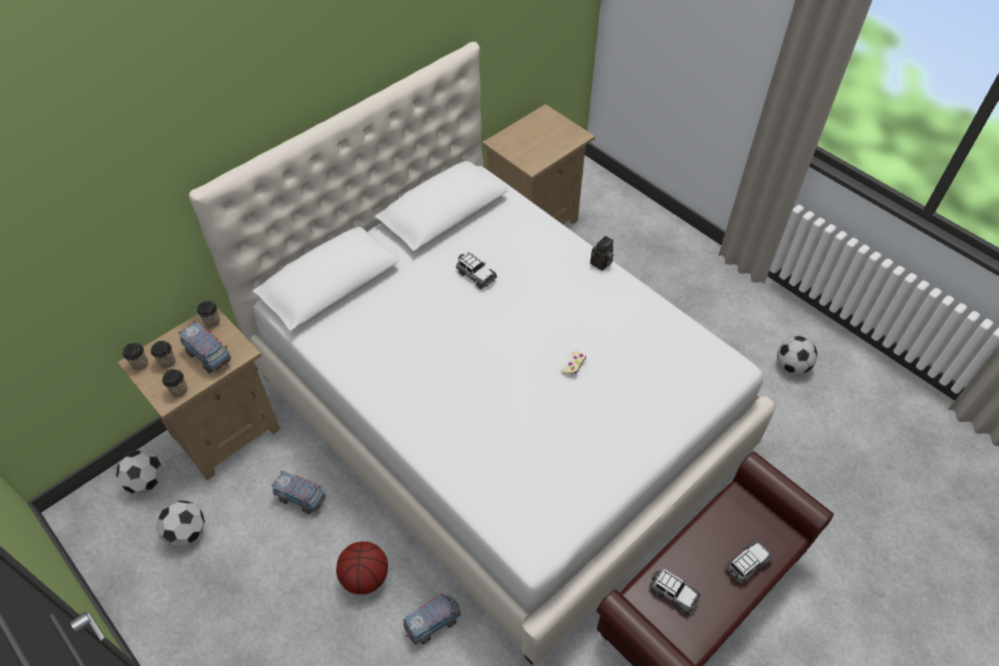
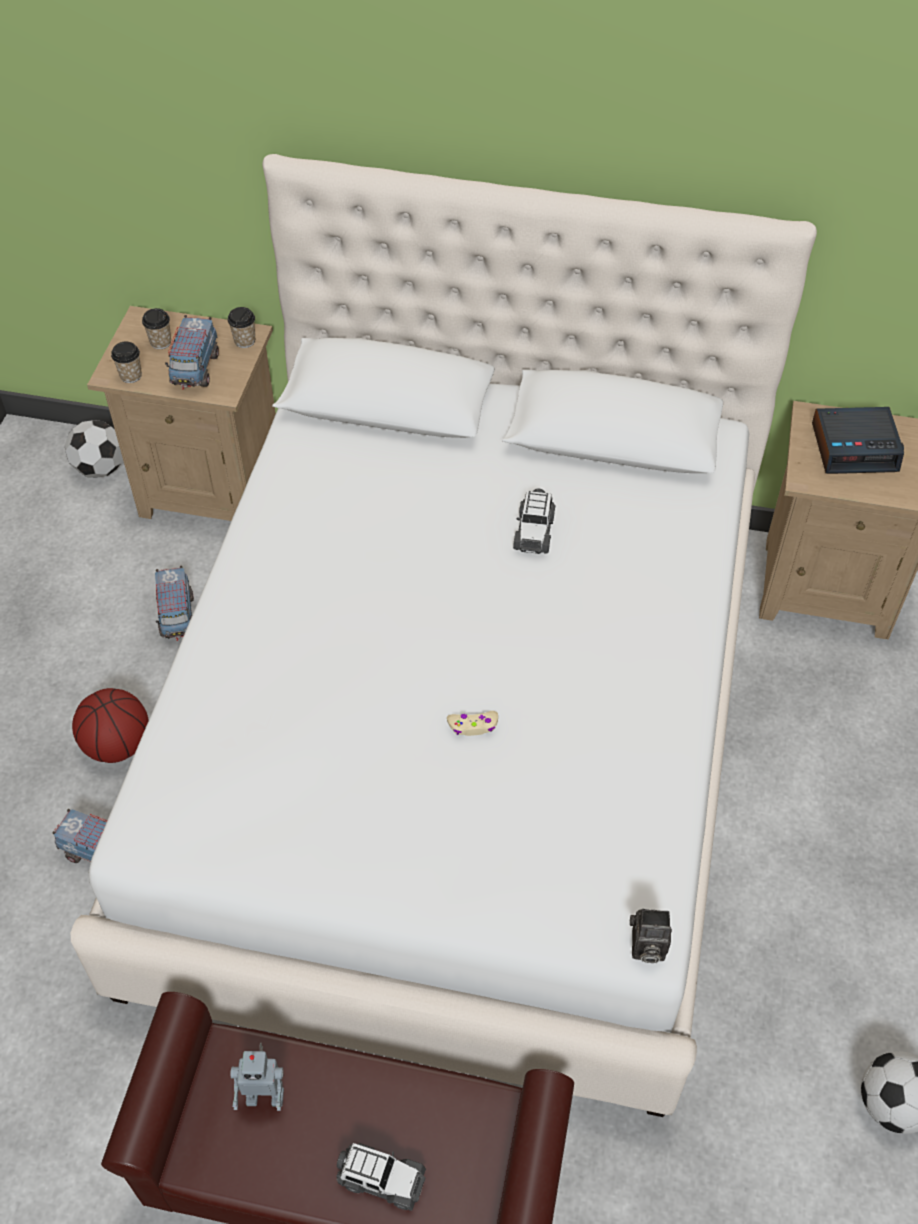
camera: 55 degrees right, 0 degrees up
(140, 364) = (141, 324): cup -> none
(187, 533) = (63, 544): football -> none
(529, 140) = (855, 447): none -> alarm clock
(601, 264) = (692, 660): camera -> camera (645, 948)
(673, 594) = (265, 1095): toy car -> toy robot

